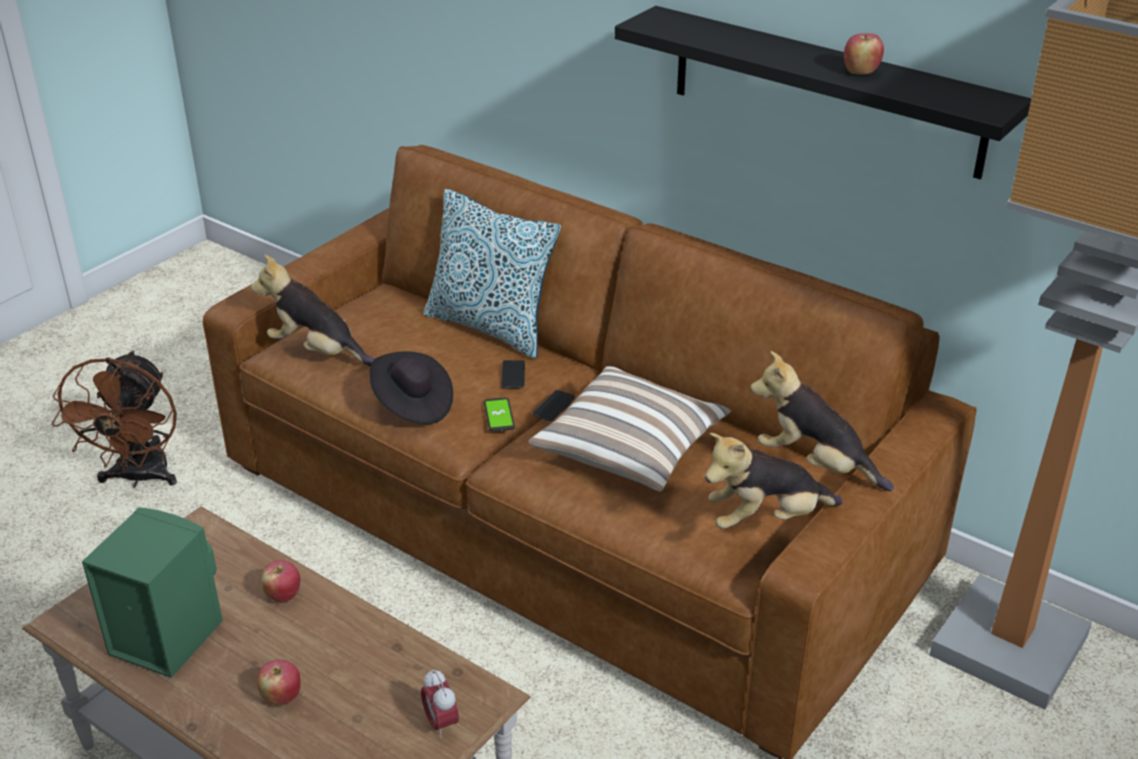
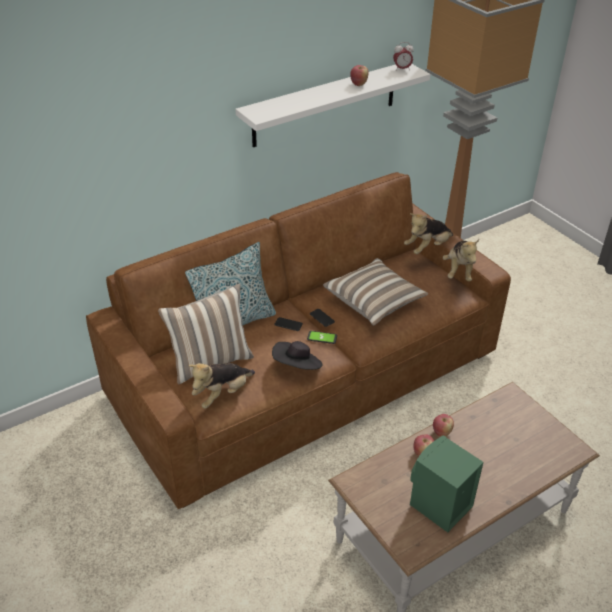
camera: 70 degrees left, 5 degrees up
(139, 478) = (159, 568): brown fan -> none
(281, 697) = (496, 464): apple -> apple (441, 432)
(384, 325) = (210, 361): none -> pillow
(441, 723) = (525, 411): alarm clock -> alarm clock (402, 69)
(825, 91) = (325, 104): black shelf -> white shelf

